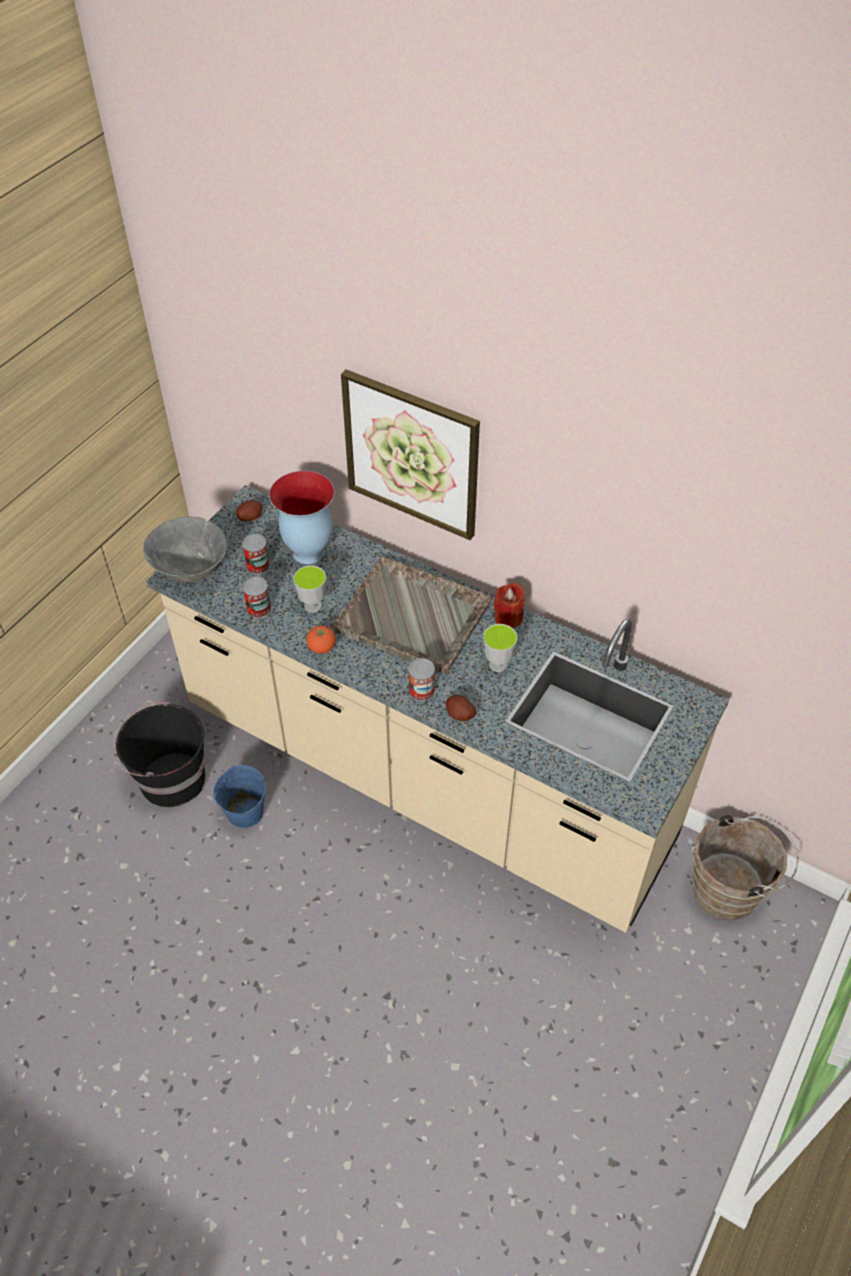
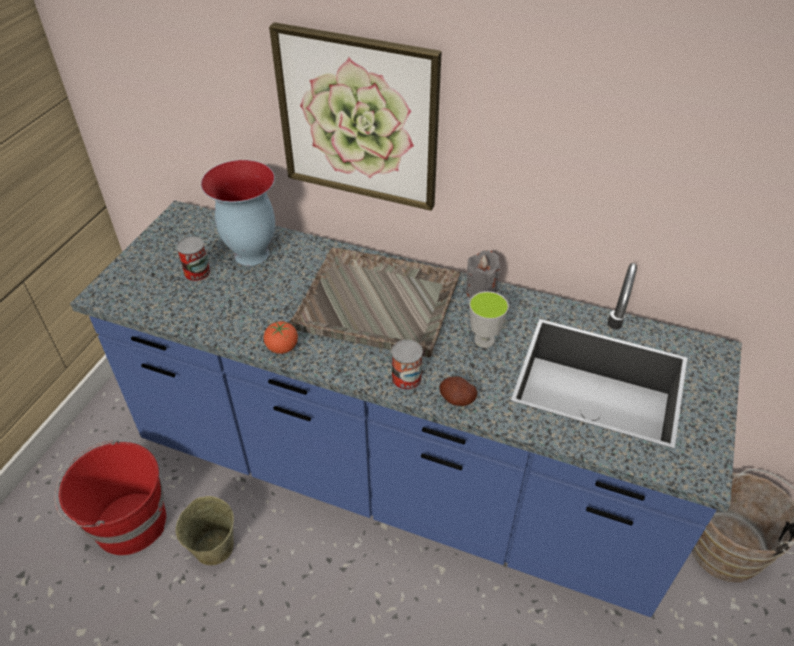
camera: 10 degrees left, 5 degrees down
(171, 779) = (129, 523): black bucket -> red bucket
(191, 572) = (121, 288): grey bowl -> none
(245, 811) = (214, 546): blue bucket -> beige bucket
(250, 517) = (183, 228): potato -> none
(259, 608) = (203, 316): can -> none
(313, 606) = (265, 305): cup -> none
(425, 776) = (397, 479): beige counter -> blue counter
(508, 617) = (481, 291): red candle -> grey candle

